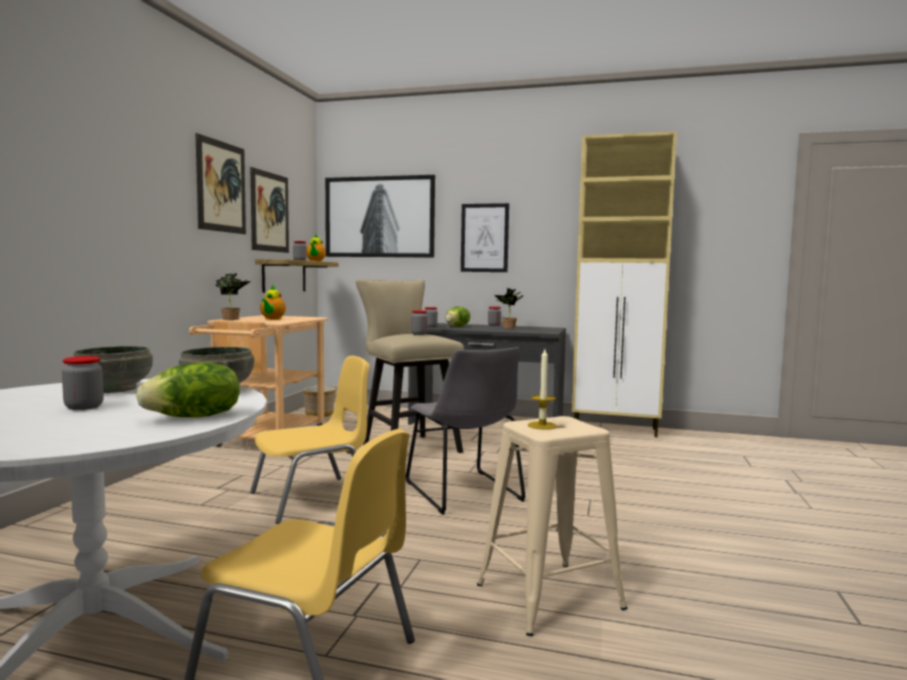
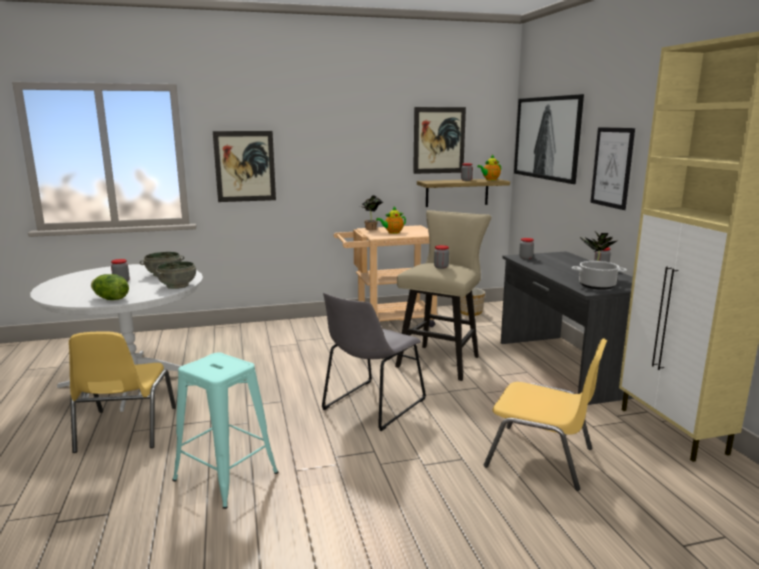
camera: 60 degrees right, 10 degrees up
(221, 187) = (378, 128): picture -> picture (245, 166)
(313, 498) = (307, 367): yellow chair -> yellow chair (541, 458)
(457, 326) = (553, 262): lettuce -> none
(538, 330) = (597, 286): none -> cooking pot
(542, 425) = (215, 362): candle -> none
(549, 596) = (226, 476): beige stool -> turquoise stool

